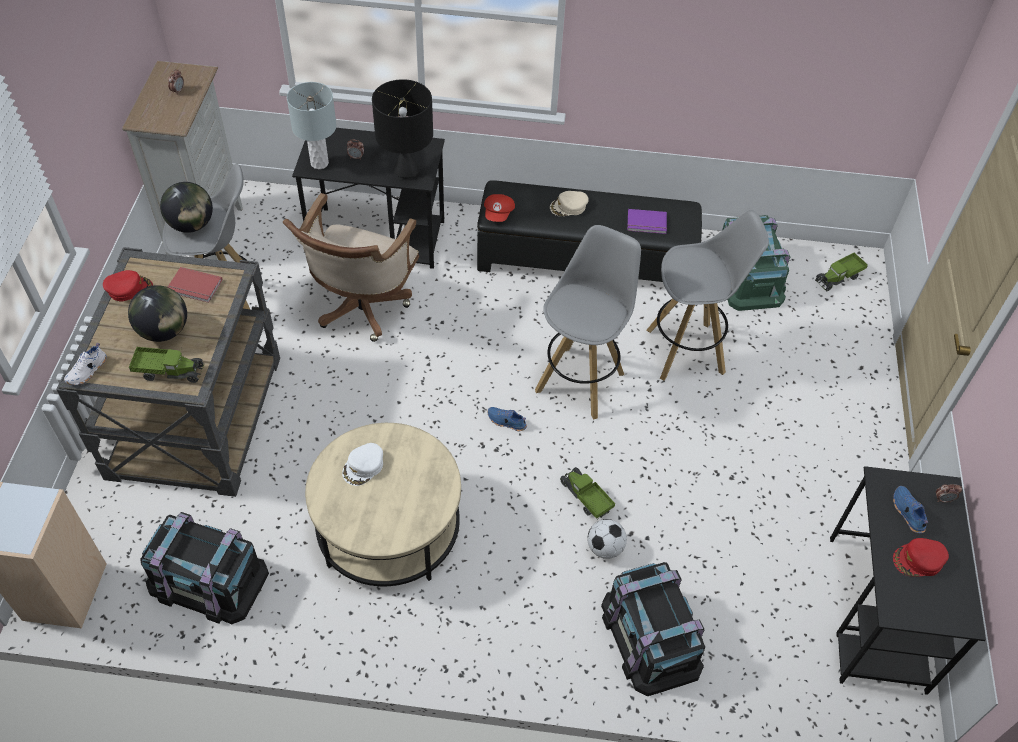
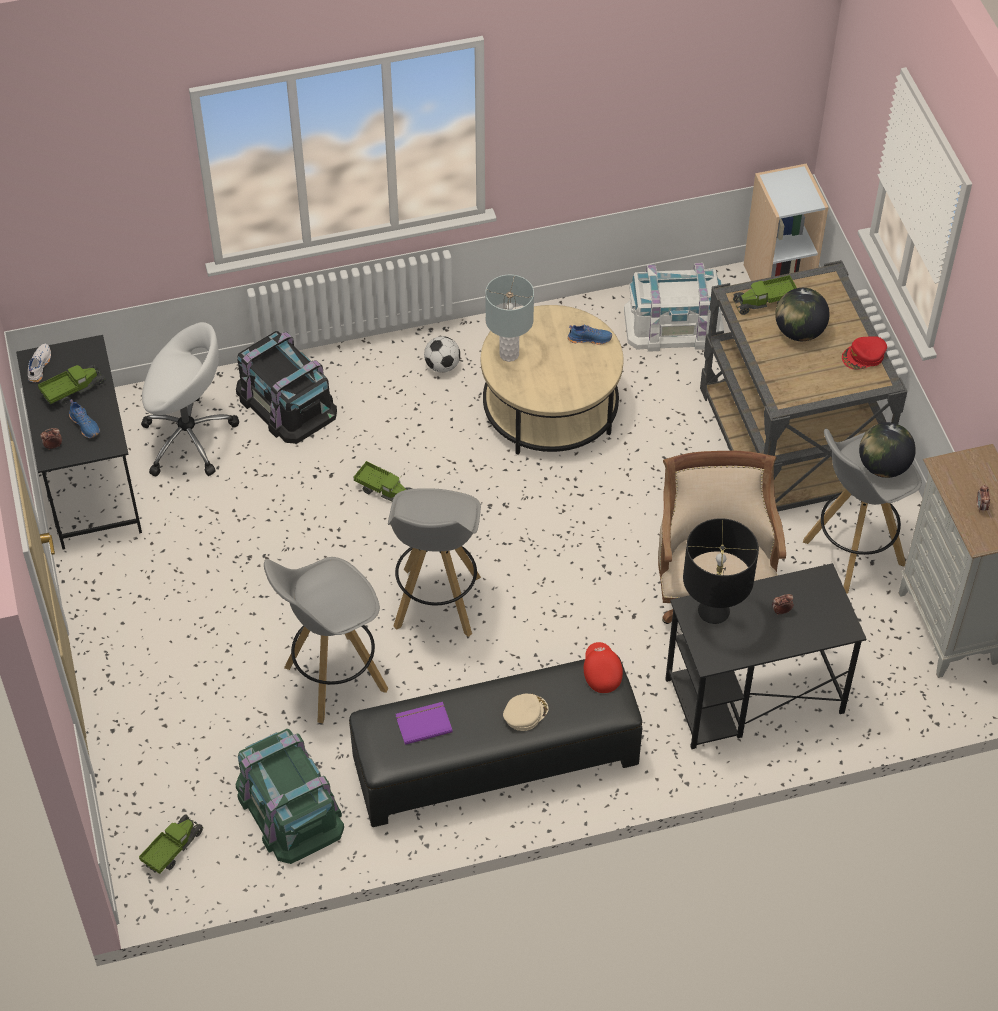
camera: 160 degrees right, 0 degrees up
(88, 371) = (830, 280): white shoe -> white shoe (38, 366)
(194, 287) = (808, 378): red book -> none
(207, 579) = (673, 324): black storage box -> white storage box
(320, 163) = (815, 588): grey table lamp -> grey table lamp (508, 354)
(363, 467) = (578, 366): white cap -> none
(506, 422) = (493, 534): blue shoe -> blue shoe (589, 338)
(604, 548) = (350, 455): football -> football (442, 366)
(763, 628) = (191, 439): none -> white office chair
(918, 560) = (73, 390): red cap -> toy truck

